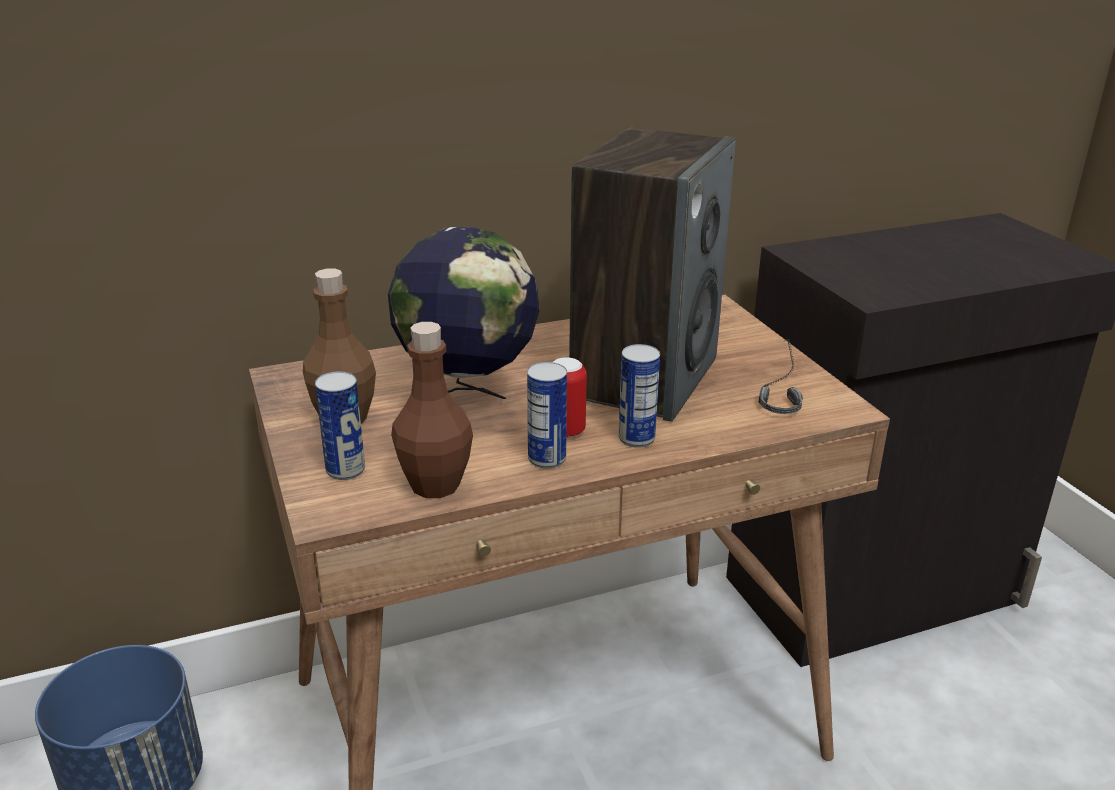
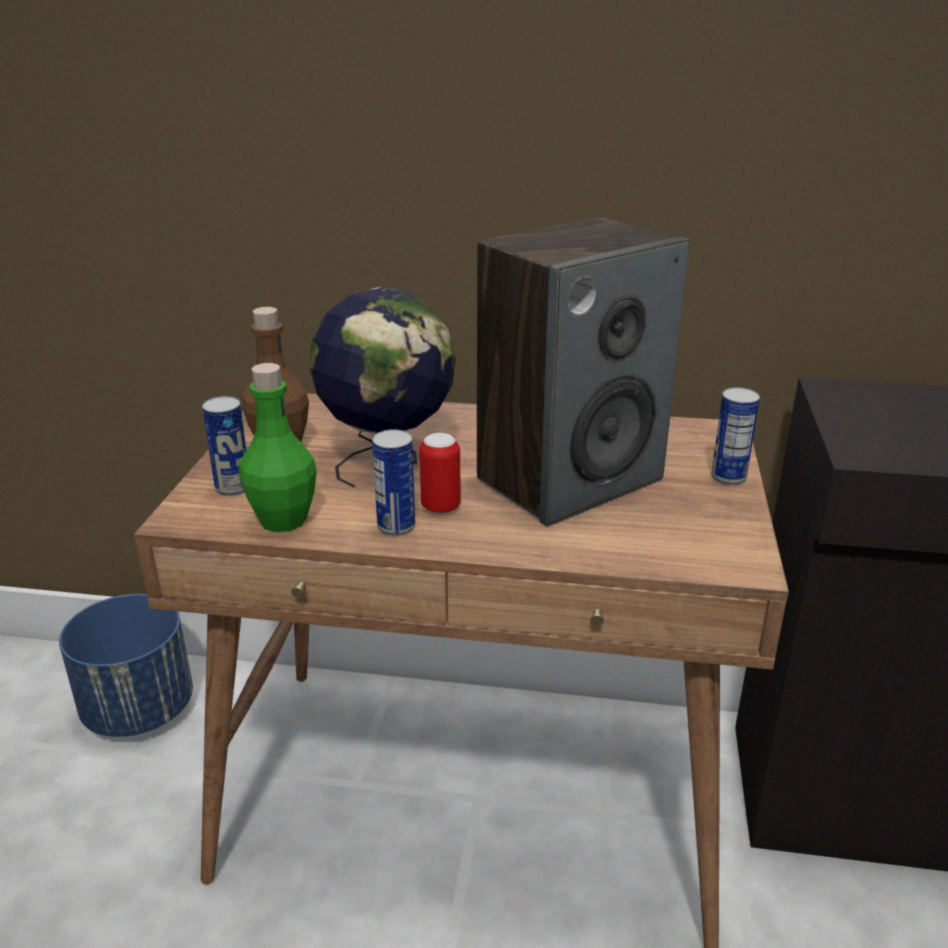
camera: 30 degrees right, 0 degrees up
(435, 485) = (283, 520): brown bottle -> green bottle
(636, 439) = (496, 532): can -> can (728, 477)
(775, 389) = (690, 526): headphones -> none

